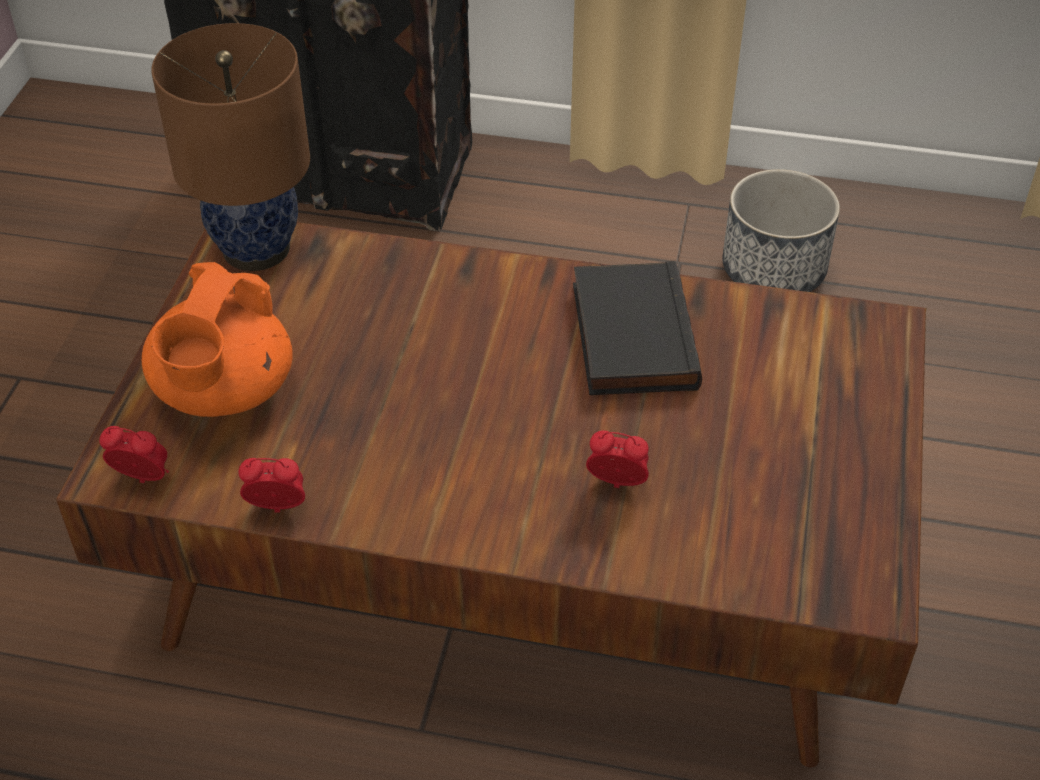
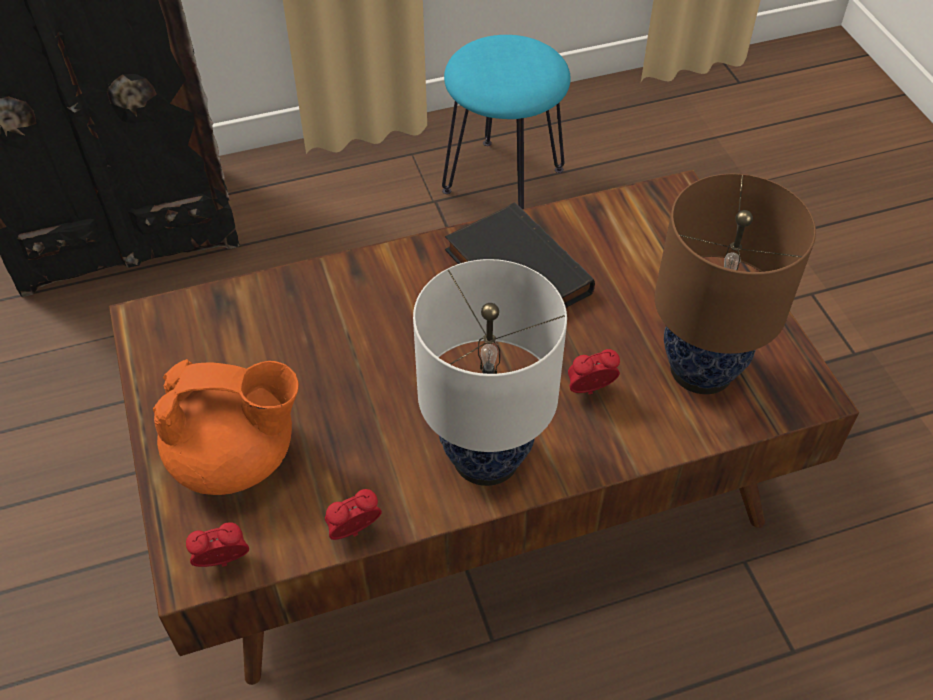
camera: 30 degrees left, 5 degrees up
(223, 393) = (236, 457): orange teapot -> orange teapot turned 75 degrees counterclockwise
(256, 248) = (171, 323): brown table lamp -> brown table lamp (700, 369)
(457, 499) = (485, 457): none -> white table lamp
(774, 269) = (504, 180): planter -> turquoise stool

